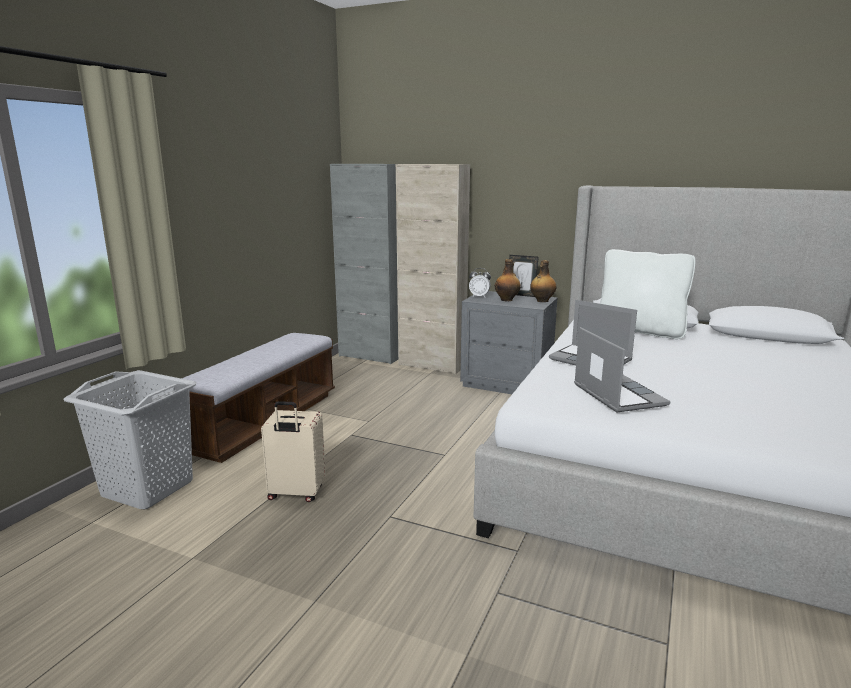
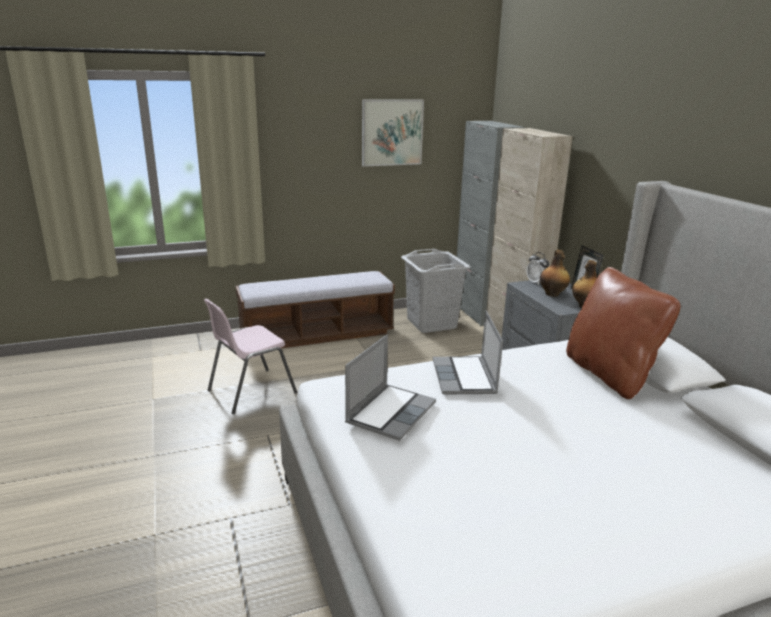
camera: 45 degrees right, 5 degrees up
(148, 488) = (199, 349): grey laundry basket -> grey laundry basket (432, 323)
(275, 177) = (392, 132): none -> picture
(296, 493) = (250, 391): beige suitcase -> pink chair
(640, 331) = (609, 374): white pillow -> brown pillow

